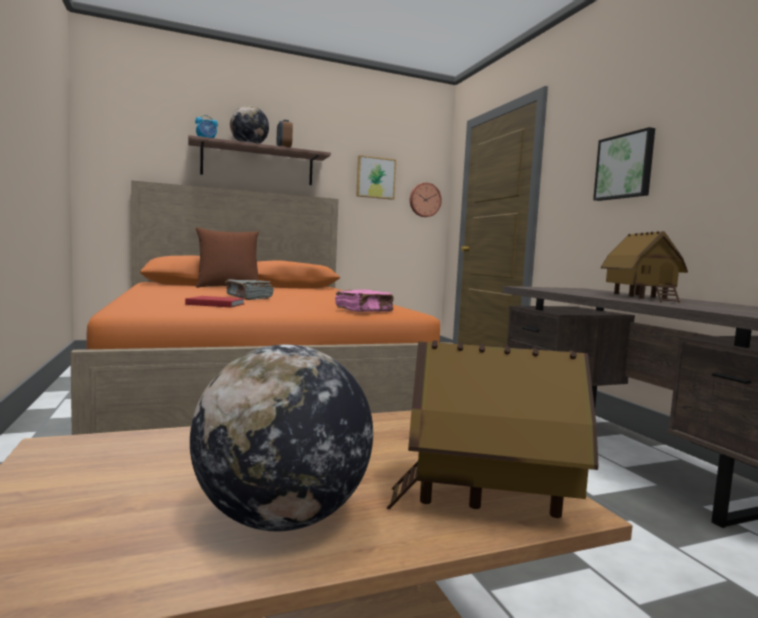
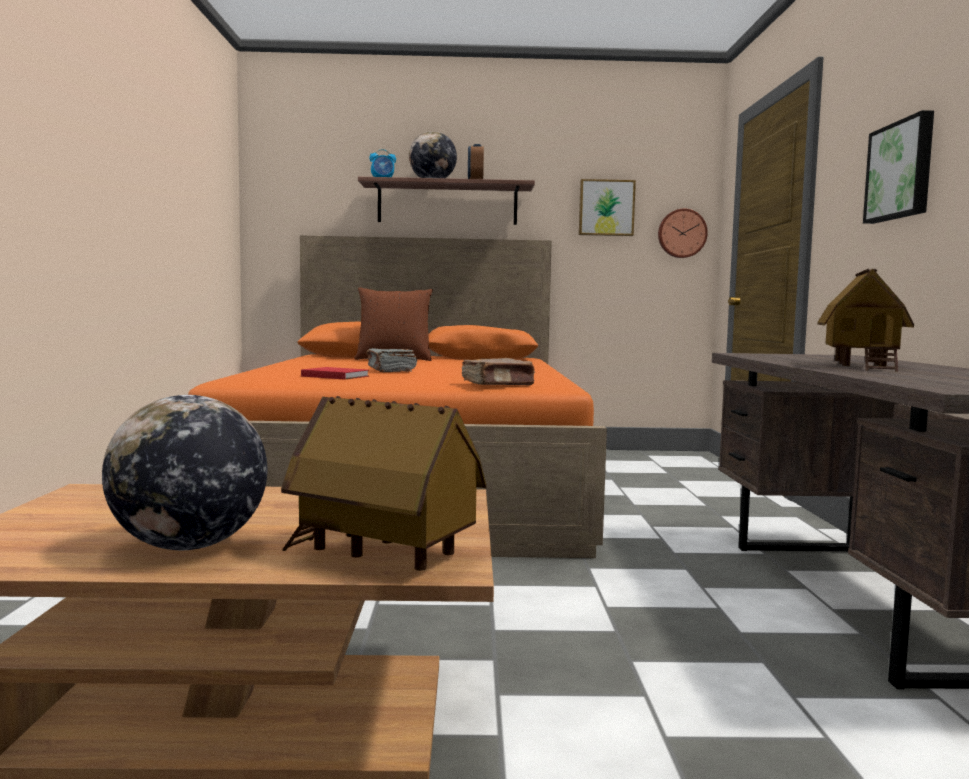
camera: 20 degrees right, 0 degrees up
(365, 311) = (498, 384): pink book -> brown book

